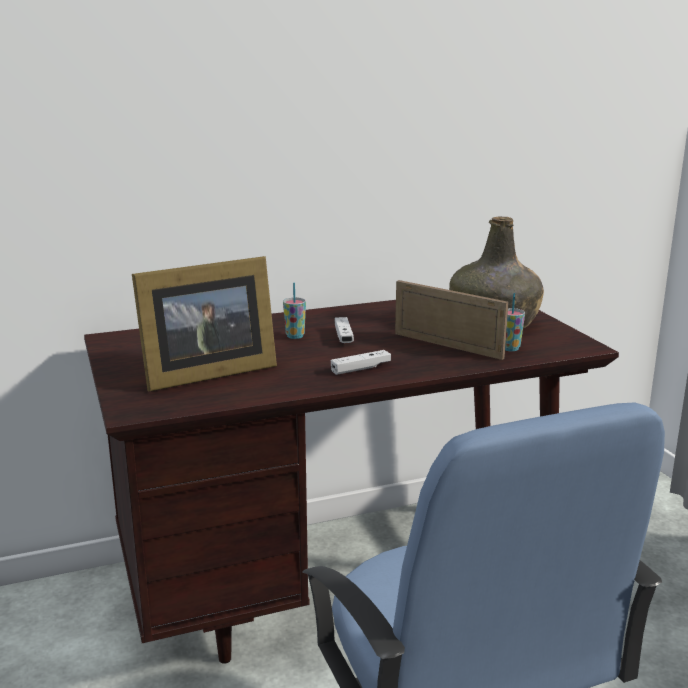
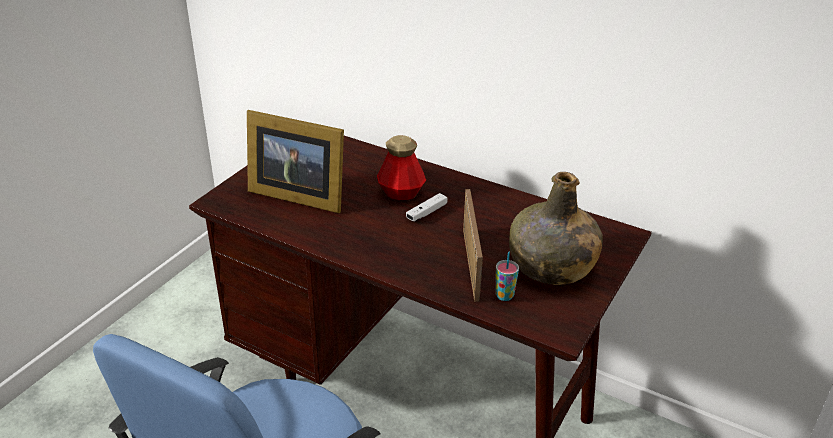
camera: 50 degrees right, 15 degrees up
(295, 336) = (401, 194): cup -> bottle
(361, 368) = (376, 247): white game controller -> none

